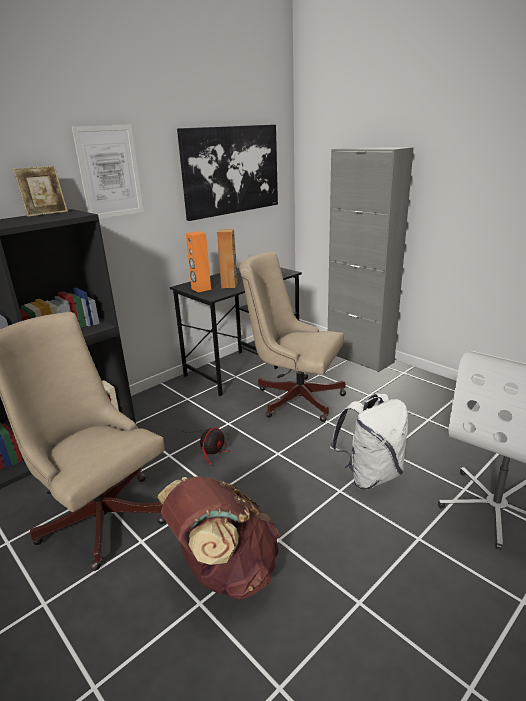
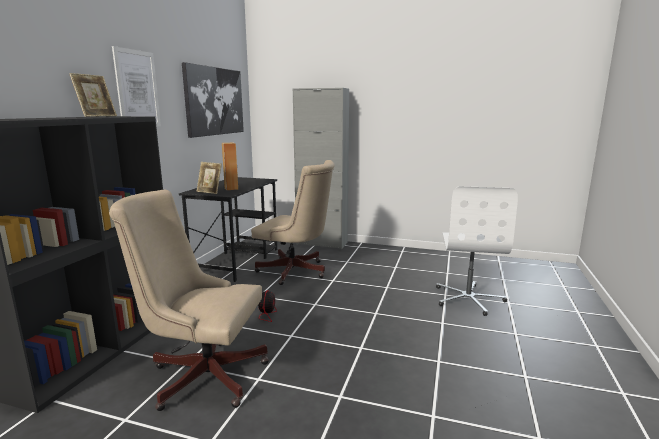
camera: 30 degrees left, 10 degrees down
(201, 289) = (210, 192): orange speaker -> picture frame
(225, 571) = (341, 374): brown backpack -> none
(294, 397) = (296, 272): beige office chair -> beige office chair turned 150 degrees counterclockwise
(370, 475) = (387, 301): white backpack -> none

